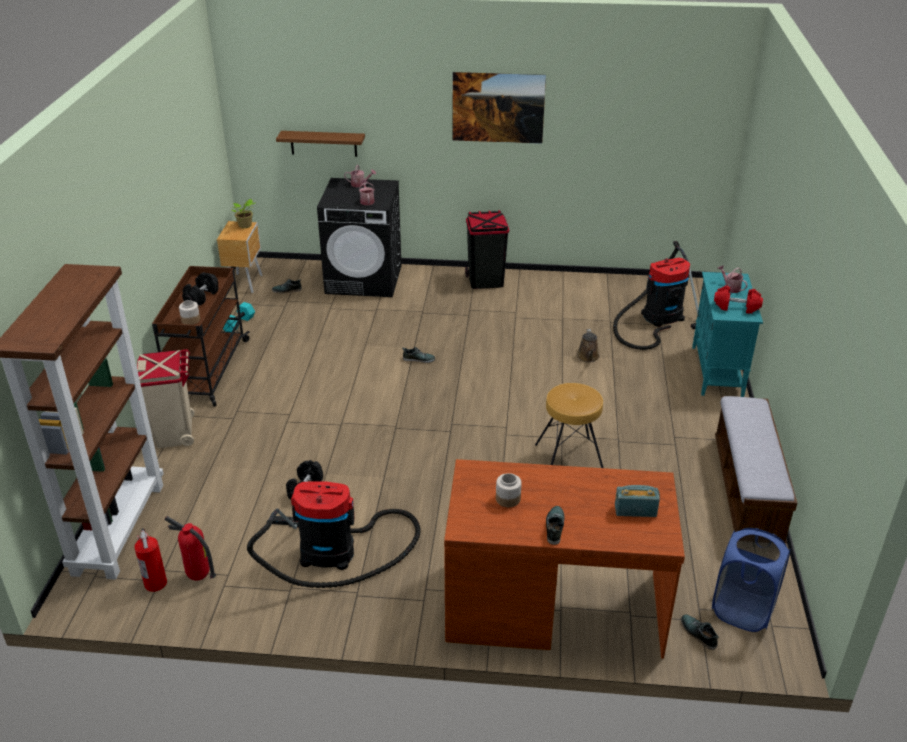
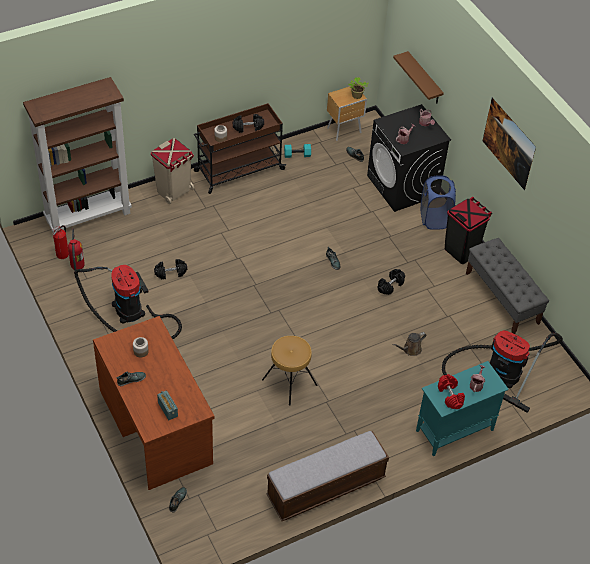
camera: 55 degrees right, 15 degrees up
(490, 337) = (390, 286): none -> black dumbbell
(567, 282) = (502, 298): none -> grey bench
(742, 610) = (211, 516): blue laundry basket -> blue laundry basket (434, 218)

